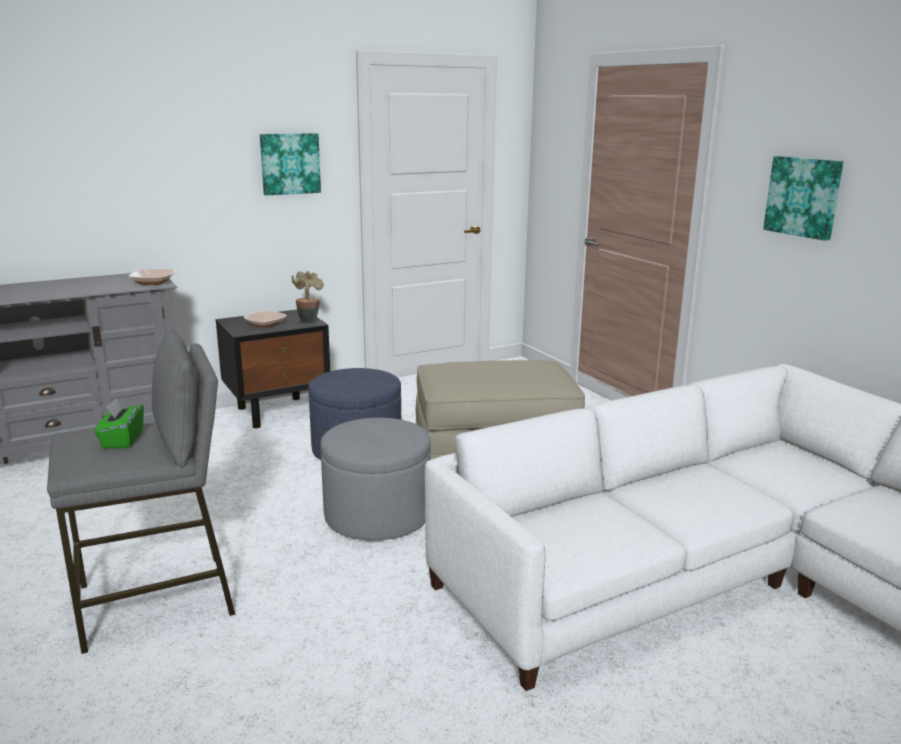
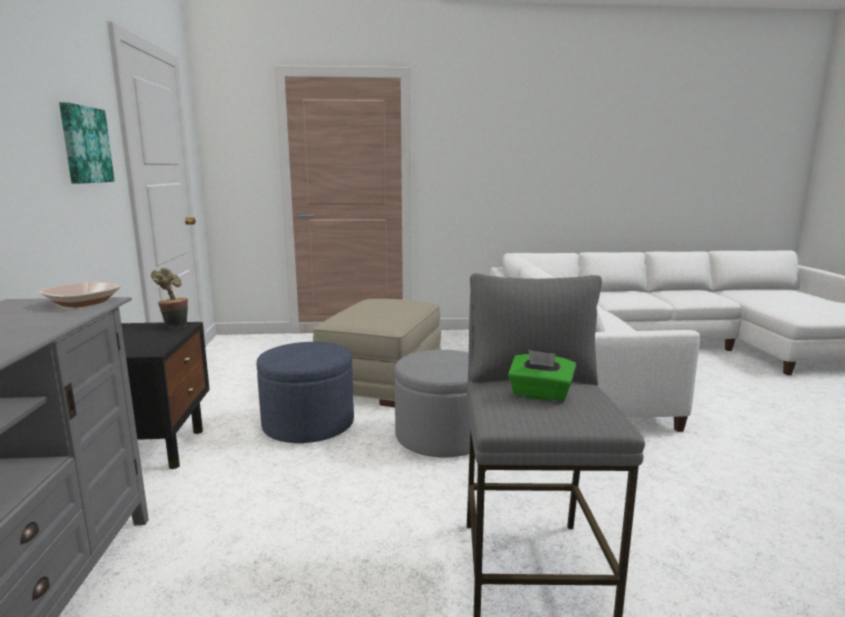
camera: 65 degrees left, 5 degrees down
(265, 324) = (144, 340): bowl -> none
(804, 197) = (485, 159): picture -> none

